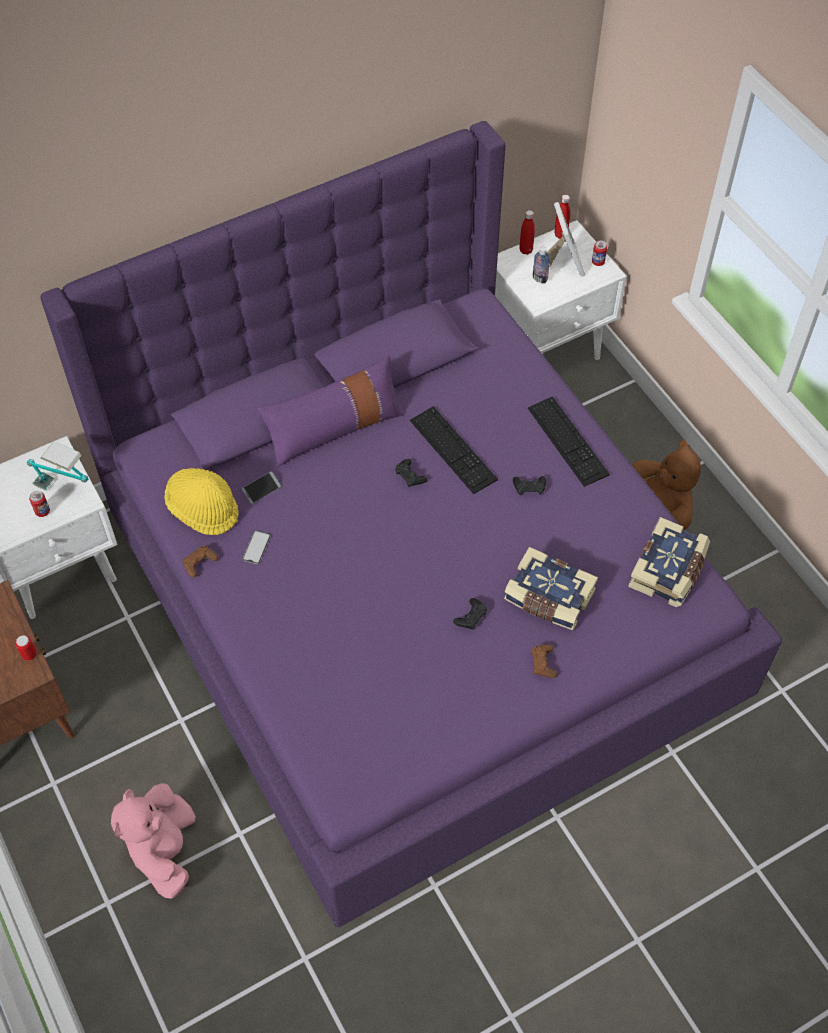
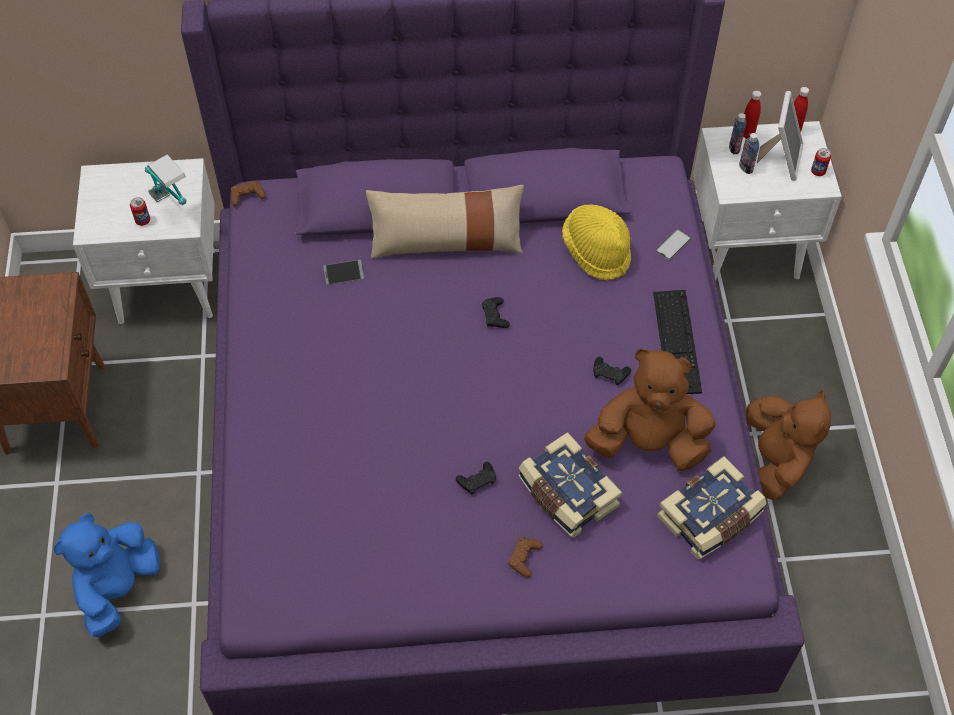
camera: 25 degrees right, 0 degrees up
(29, 654) = (57, 348): can -> none
(164, 850) = (118, 588): pink plush toy -> blue plush toy
(199, 563) = (247, 322): brown game controller -> brown game controller (247, 196)
(203, 509) = (279, 273): yellow hat -> yellow hat (596, 251)
(256, 547) = (308, 328): phone -> phone (673, 245)
(334, 429) = (446, 242): purple pillow -> beige pillow
(453, 450) = (552, 306): keyboard -> none
(522, 265) = (734, 148): none -> bottle
(590, 531) = (648, 443): none -> brown plush toy

